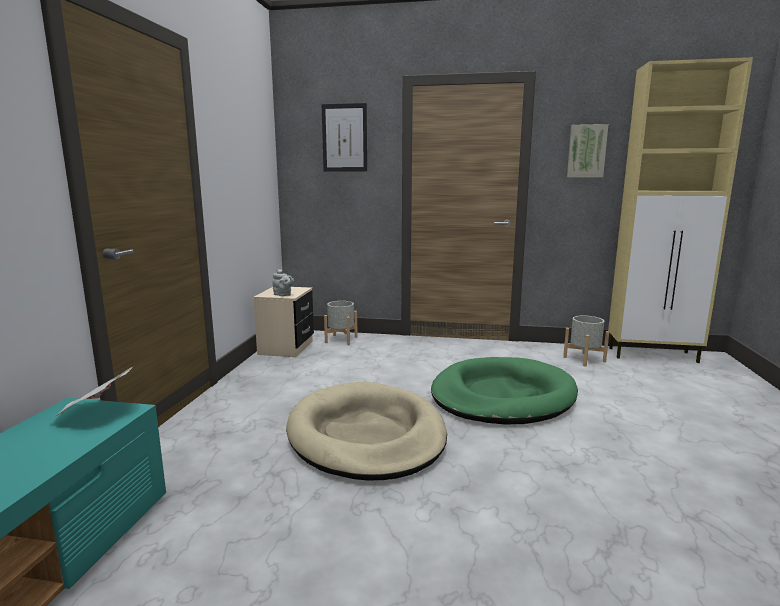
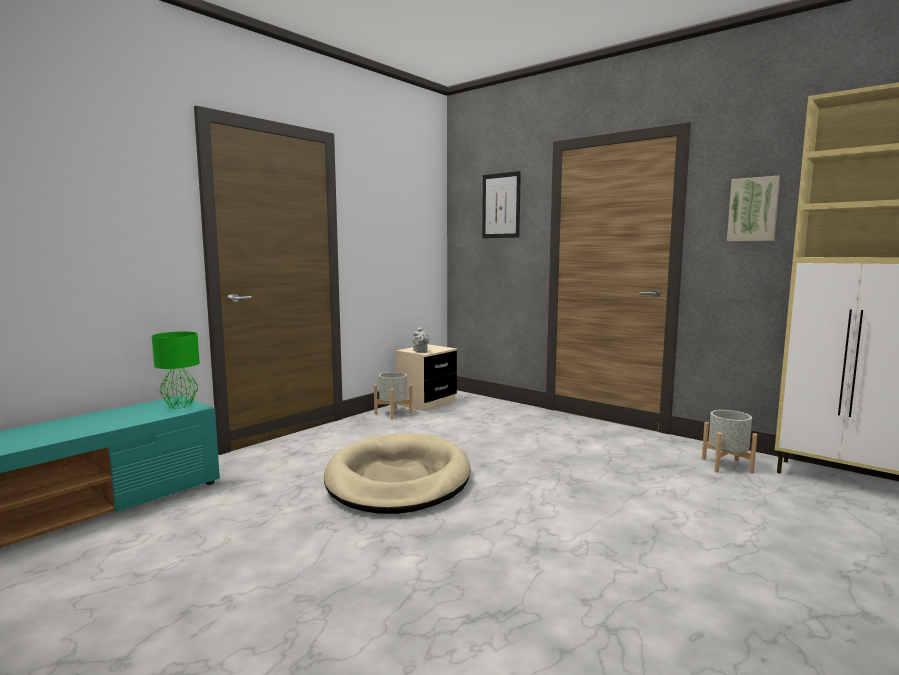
camera: 30 degrees right, 5 degrees down
(95, 412) = (179, 405): newspaper -> green table lamp
(341, 339) = (482, 404): grey planter -> grey planter (393, 413)
(502, 396) = (568, 478): green dog bed -> none

